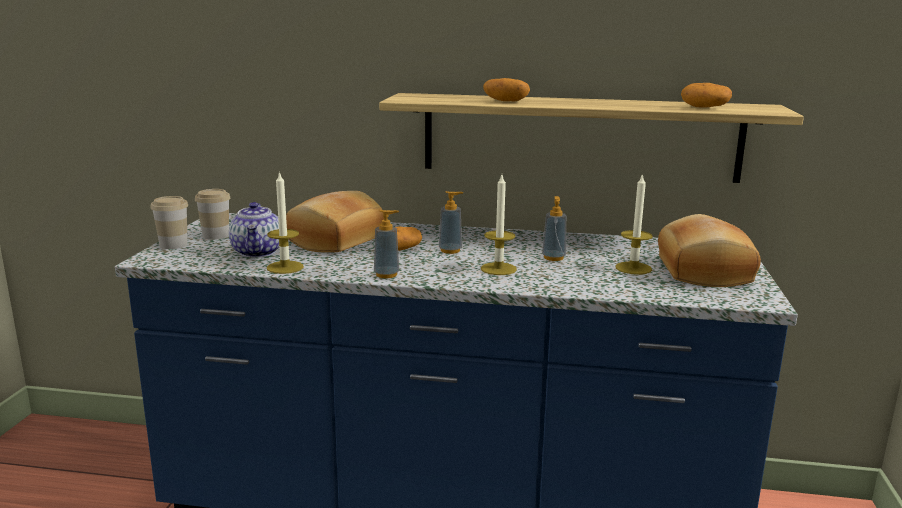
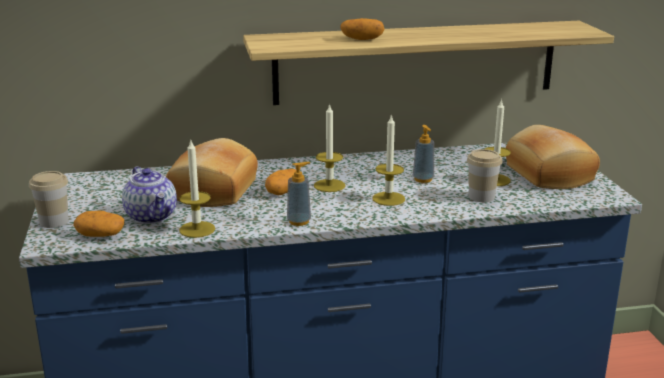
camera: 20 degrees left, 5 degrees up
(216, 235) = (86, 203): cup -> cup (481, 197)
(450, 250) = (329, 185): soap dispenser -> candle
(704, 107) = (531, 31): potato -> potato (100, 235)

